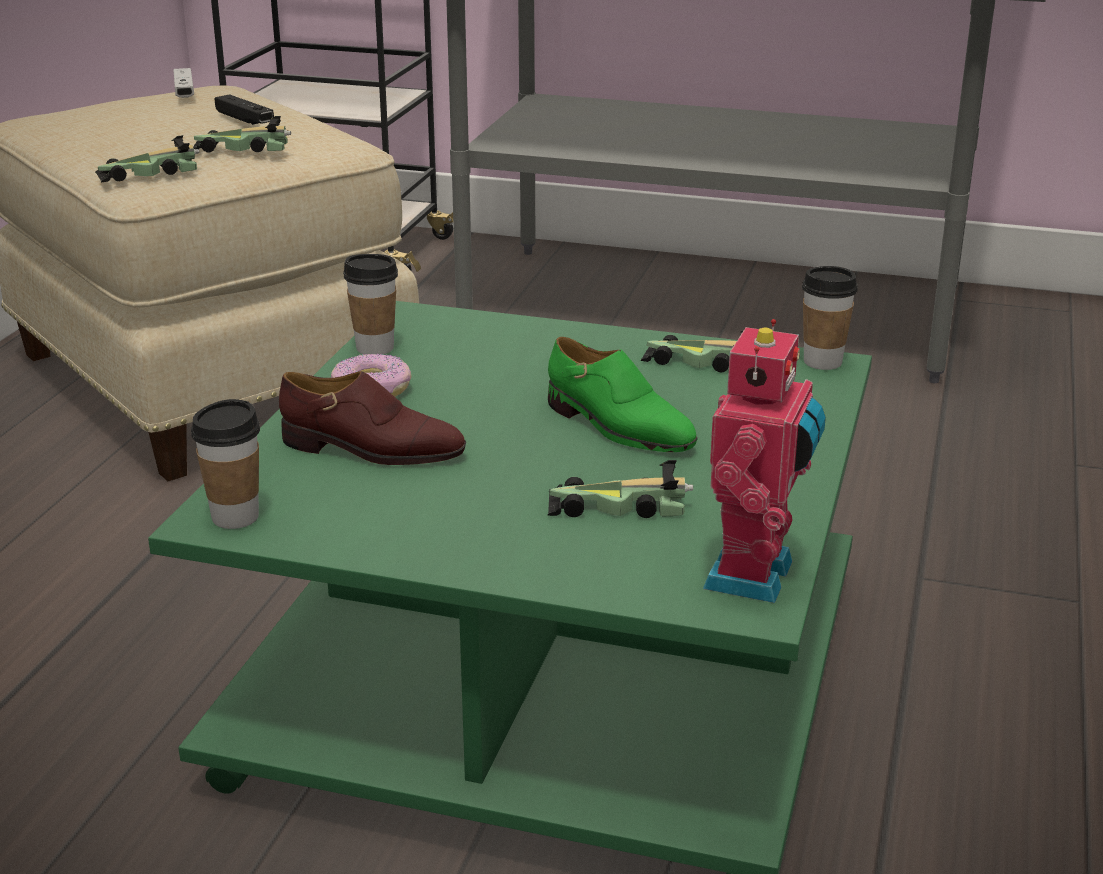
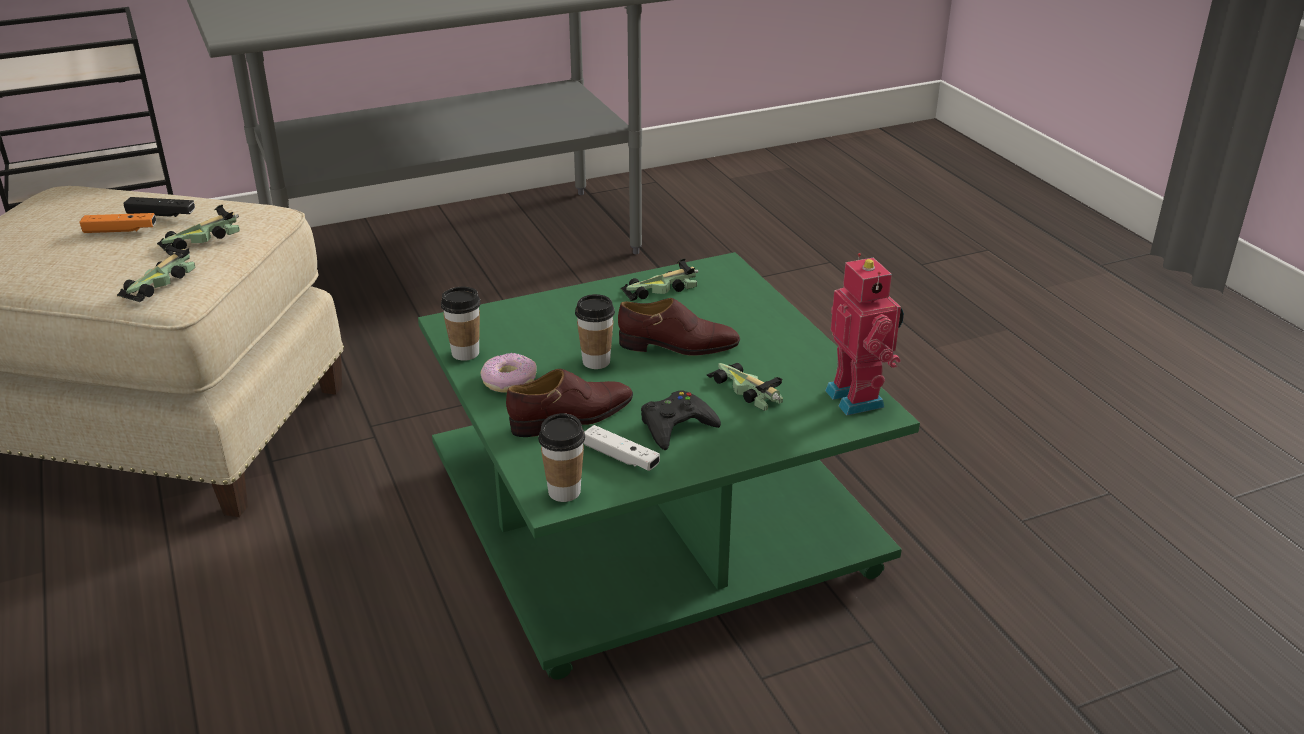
camera: 40 degrees left, 5 degrees up
(184, 92) = (55, 204): white game controller -> white game controller (620, 457)
(189, 123) = (120, 230): none -> orange game controller
(467, 507) = (676, 426): none -> black game controller
(618, 427) = (678, 346): green shoe -> brown shoe
(620, 506) = (747, 390): toy car -> toy car turned 90 degrees clockwise
(822, 362) = (719, 265): cup -> cup (596, 362)

